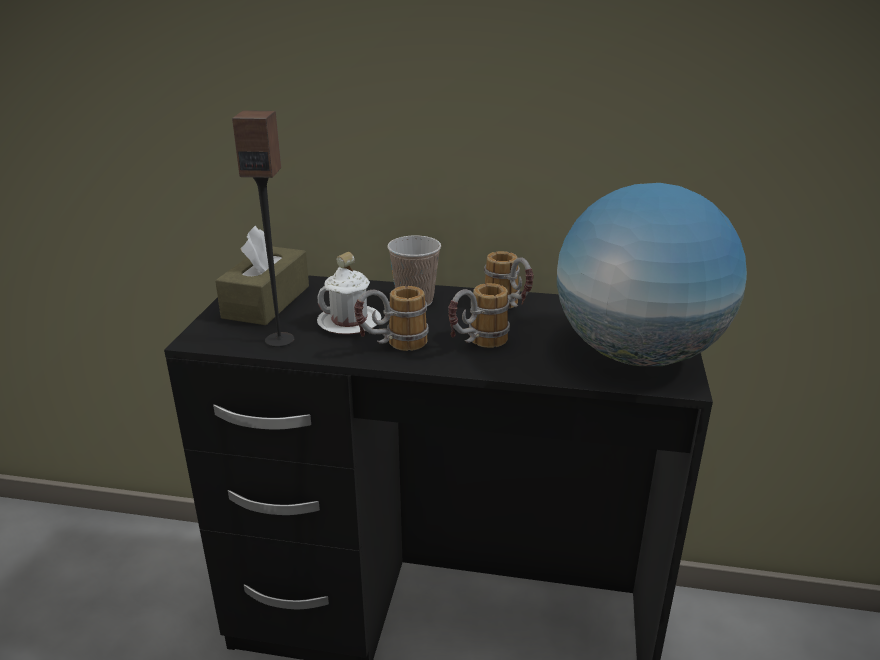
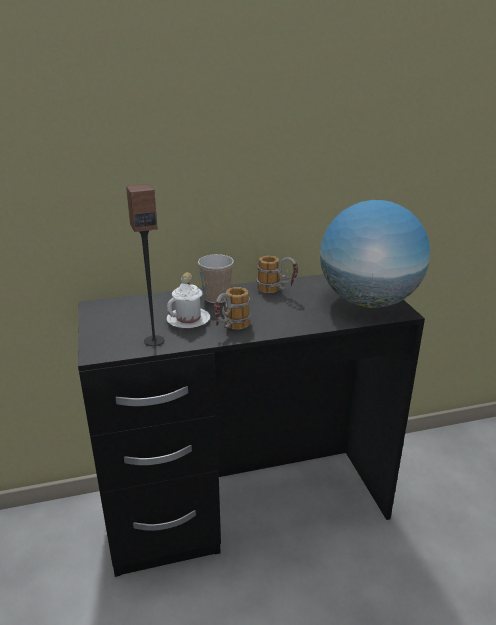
camera: 25 degrees left, 0 degrees up
(266, 302) = (118, 318): brown tissue box -> none
(476, 345) = (279, 316): mug -> none

